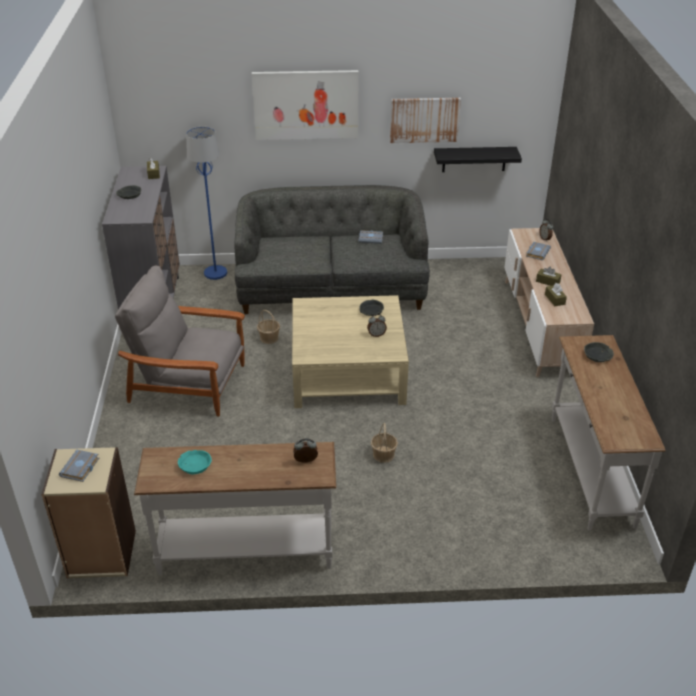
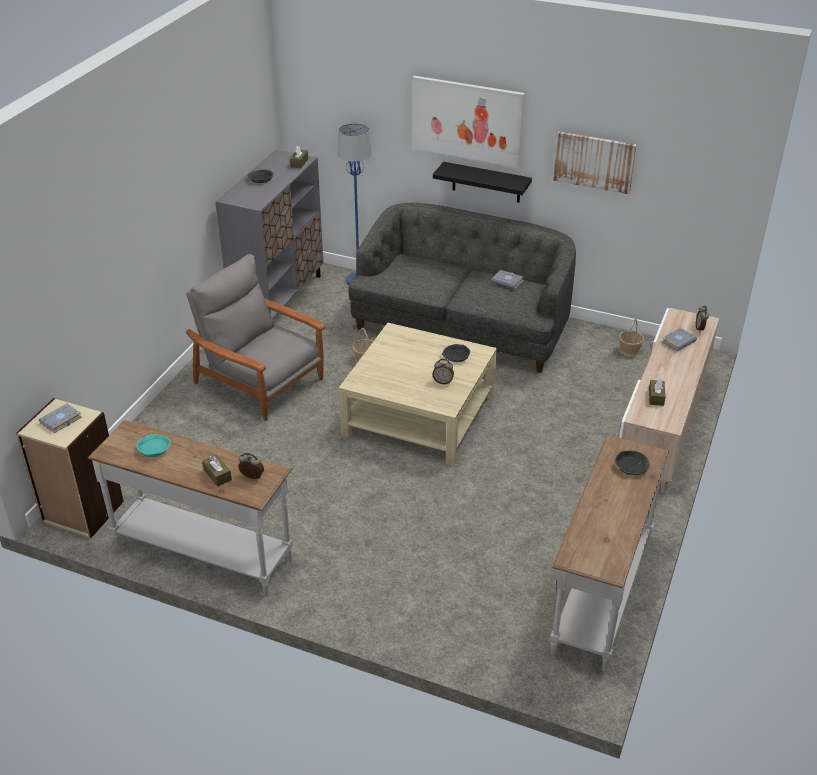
camera: 25 degrees right, 0 degrees up
(383, 454) = (394, 507): basket -> basket (629, 350)
(474, 159) = (648, 218): black shelf -> black shelf (486, 182)
(548, 281) = (664, 376): brown tissue box -> brown tissue box (217, 475)

